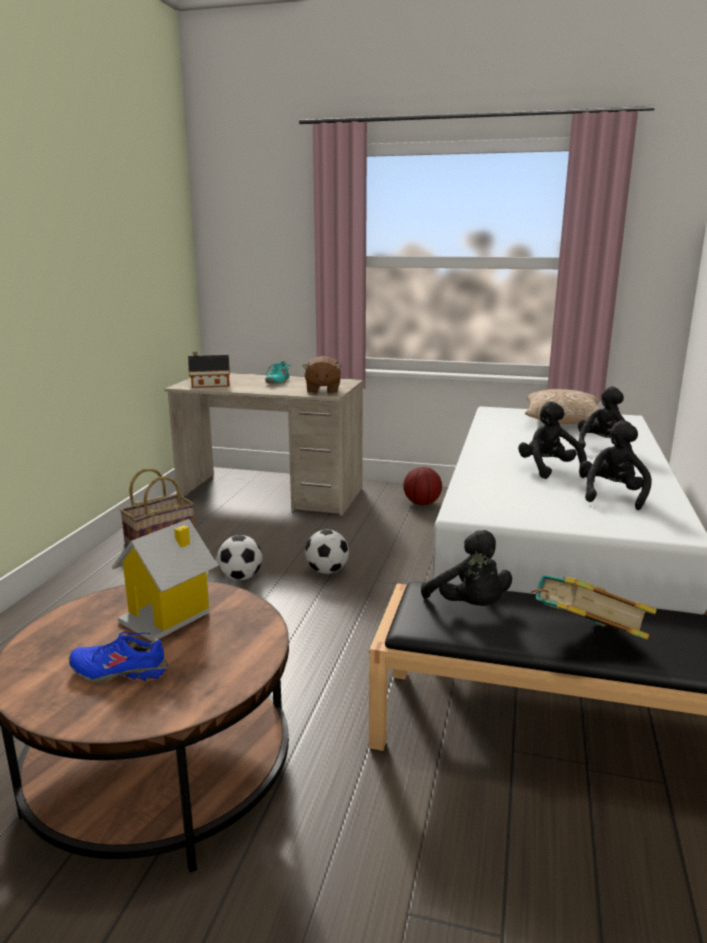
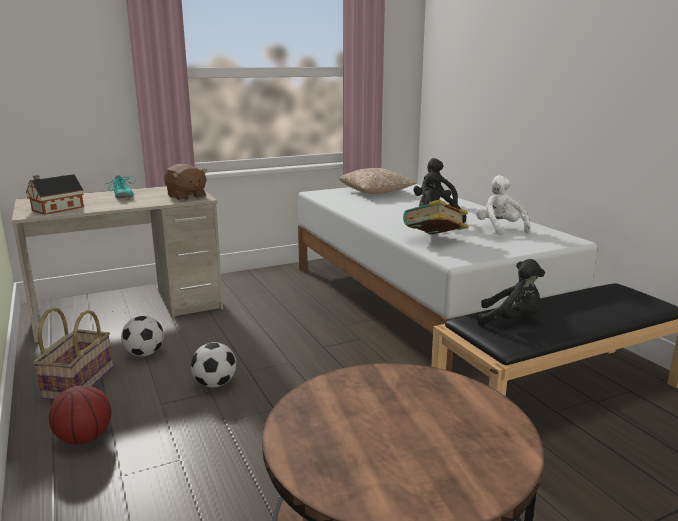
camera: 40 degrees left, 0 degrees up
(120, 671) = (424, 455): blue shoe -> none
(168, 616) = (369, 403): toy house -> none
(327, 571) = (278, 353): football -> football (144, 354)
(422, 503) = (270, 283): basketball -> basketball (85, 438)
(586, 639) = (592, 315): book -> book (434, 240)
(612, 495) = (499, 229): black plush toy -> white plush toy

